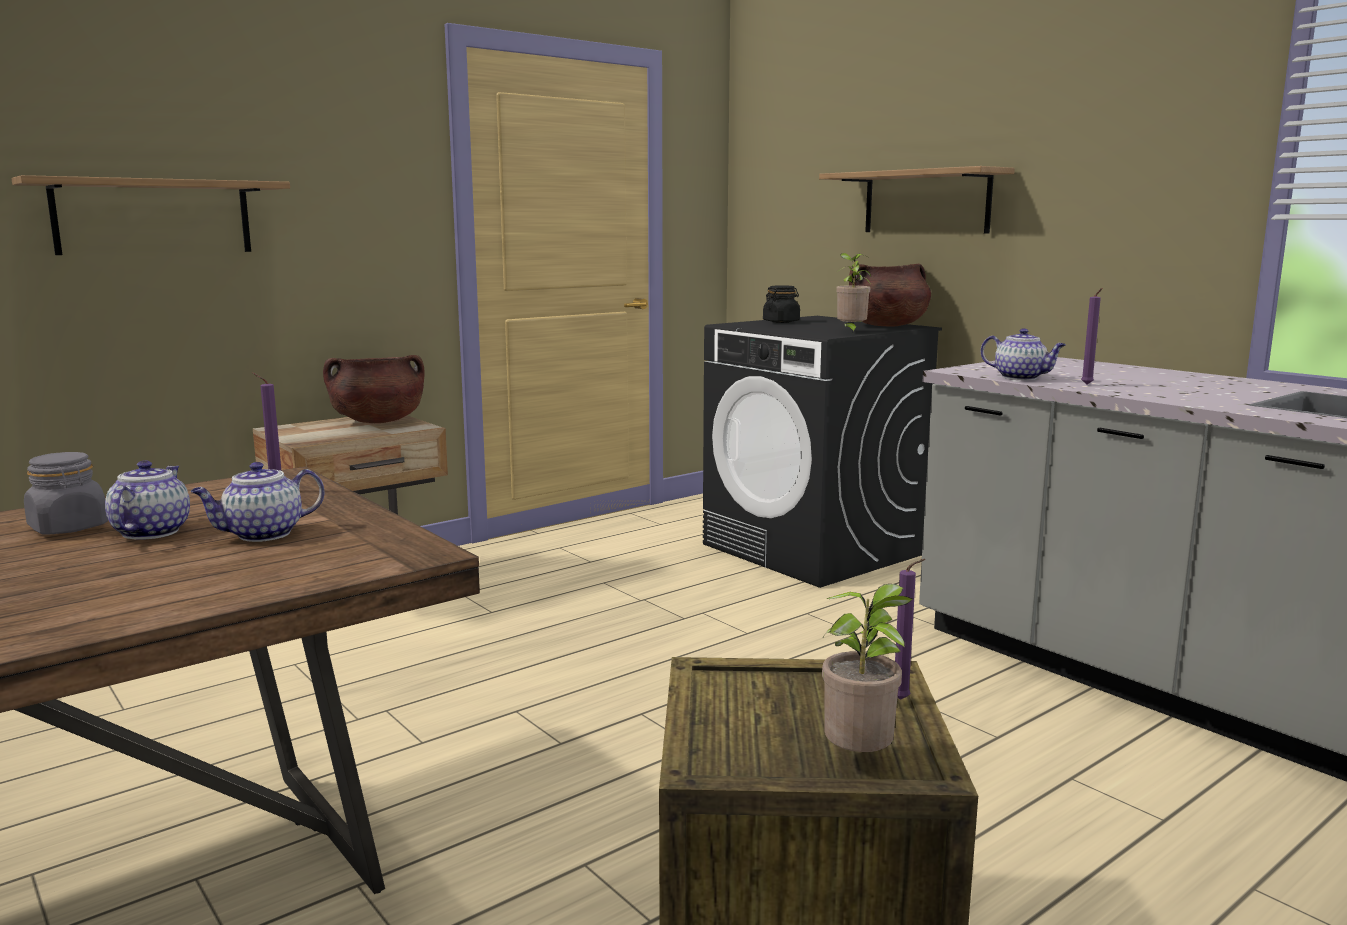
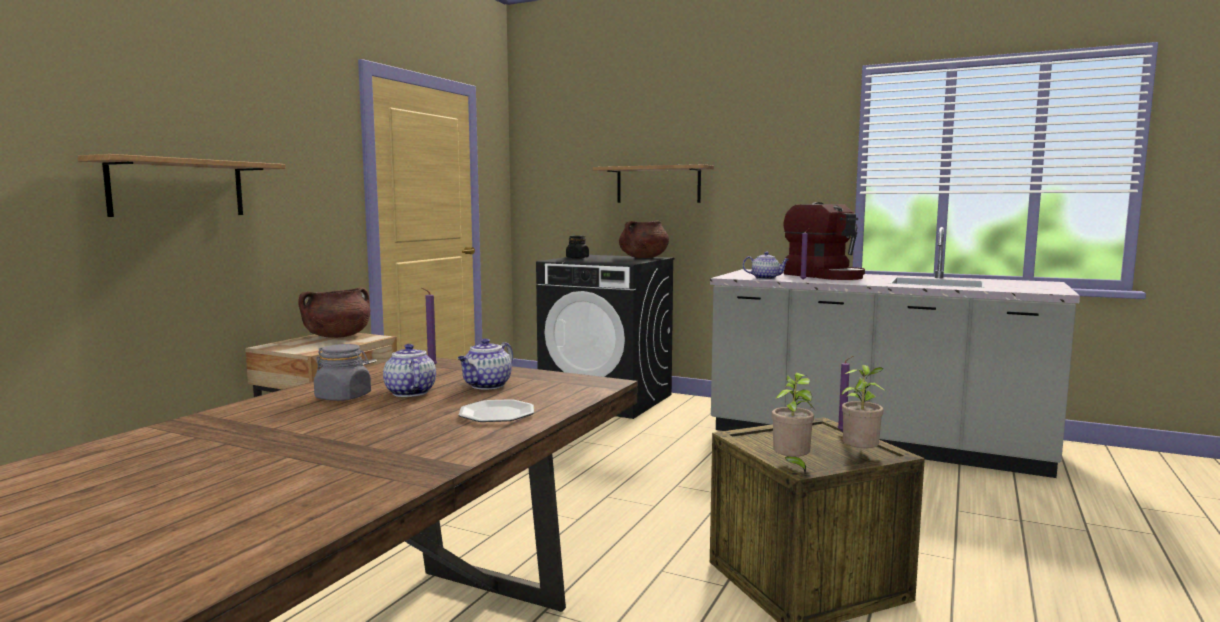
camera: 25 degrees left, 5 degrees down
(155, 590) = (497, 414): none -> plate
(851, 332) = (635, 261): potted plant -> potted plant (792, 466)
(1156, 379) = (825, 276): none -> coffee machine

